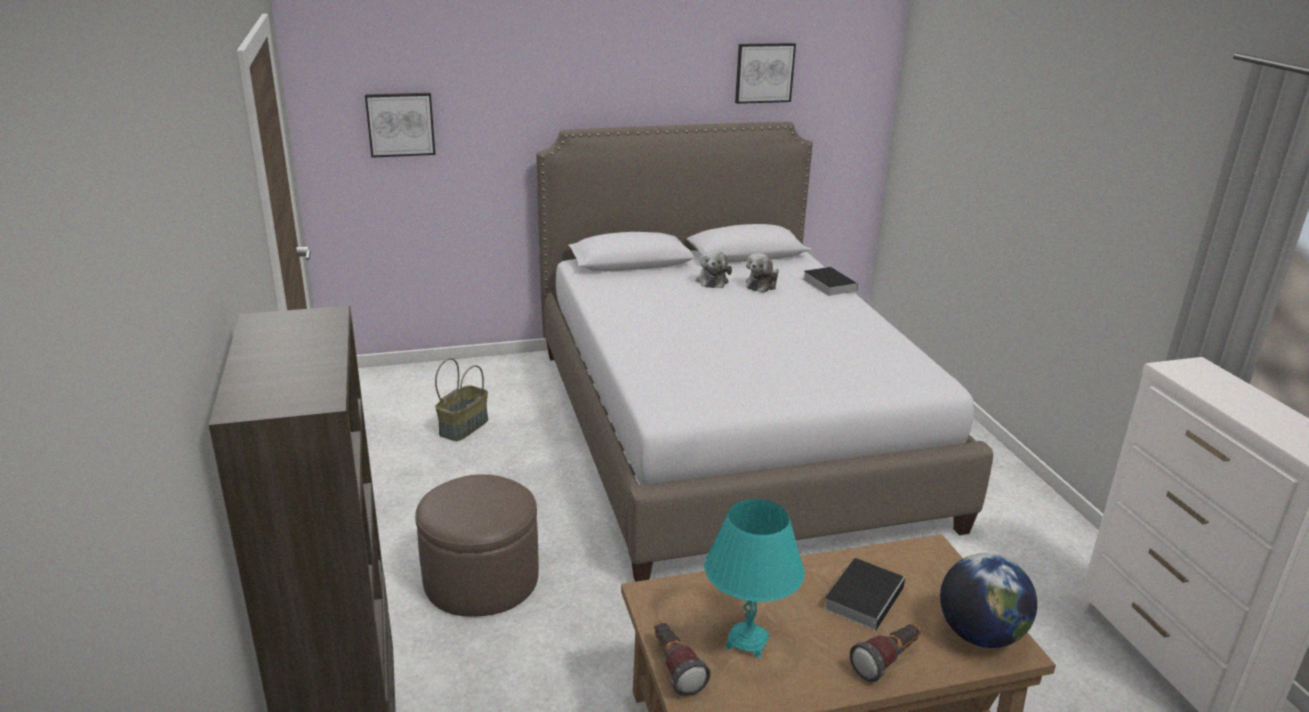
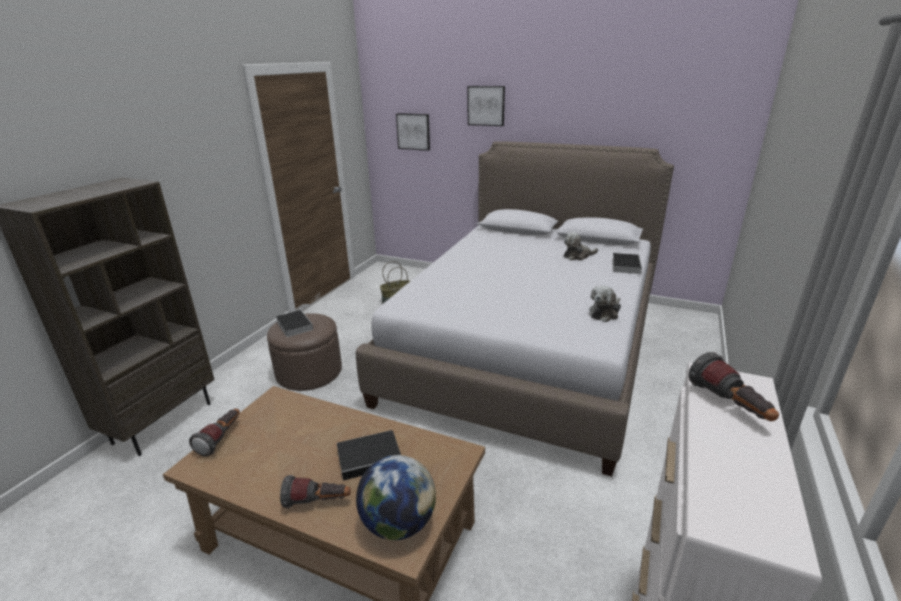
camera: 40 degrees right, 0 degrees up
(465, 505) = (294, 325): none -> book
(712, 280) = (549, 247): plush toy -> plush toy (605, 313)
(747, 642) = (272, 445): turquoise table lamp -> none
(764, 73) = (642, 111): picture -> picture (486, 105)
(1216, 387) = (730, 406): none -> flashlight

